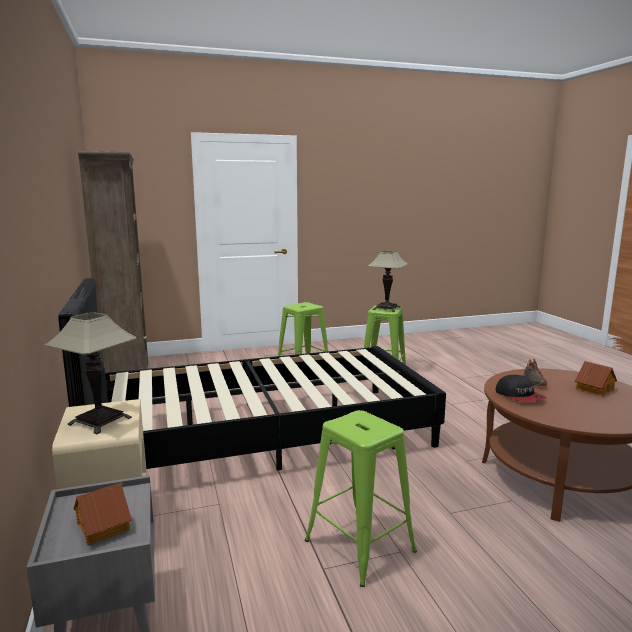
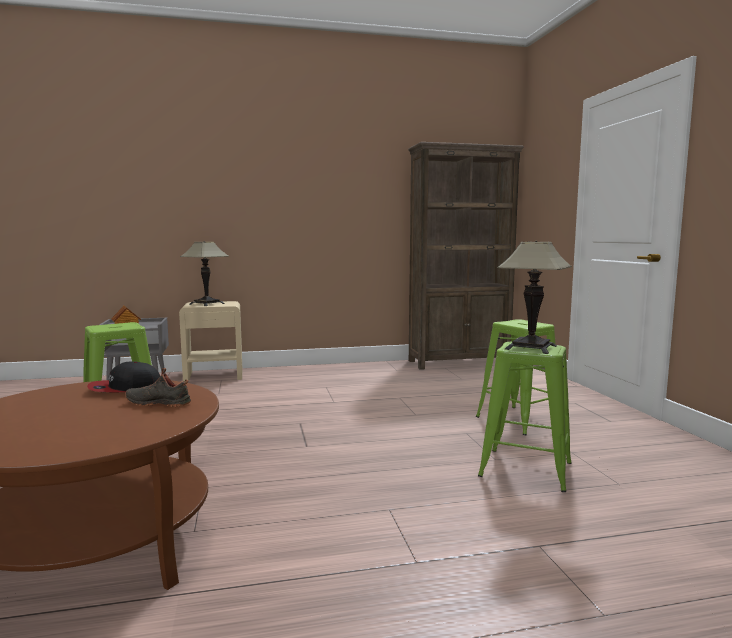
camera: 95 degrees right, 5 degrees down
(262, 435) = (322, 402): black bed -> none
(594, 389) = (81, 430): toy house -> none

